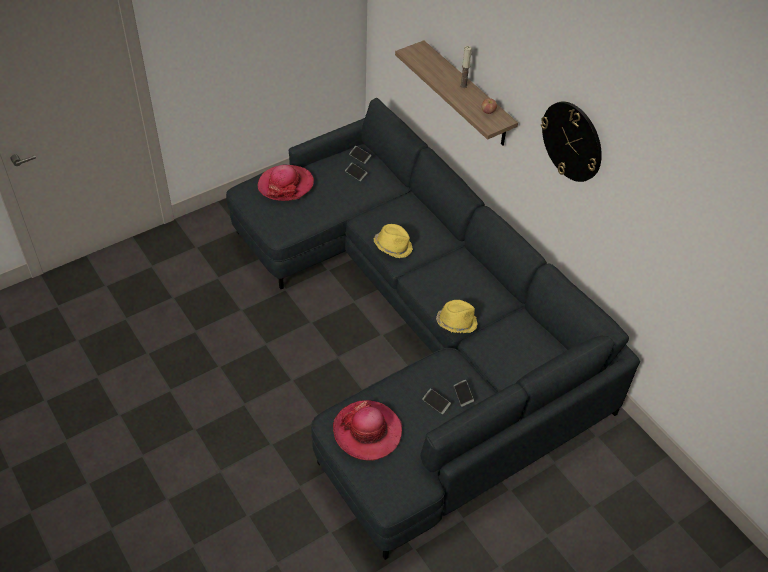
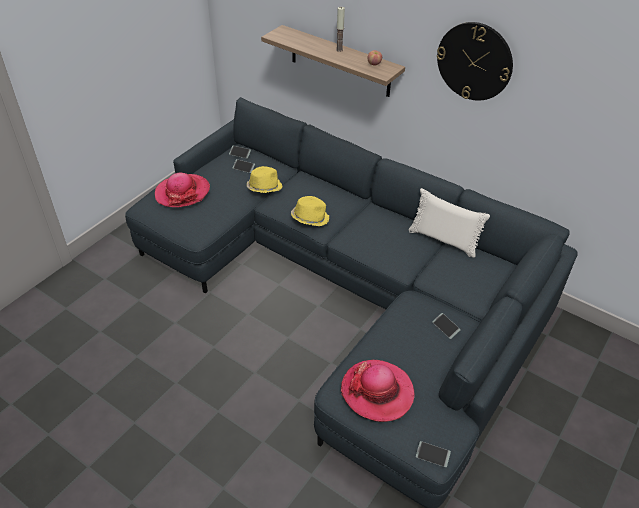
camera: 20 degrees left, 5 degrees down
(436, 403) = (426, 343): phone -> phone (432, 456)
(456, 322) = (402, 266): yellow hat -> yellow hat (264, 187)
(514, 307) = (444, 240): none -> white pillow

